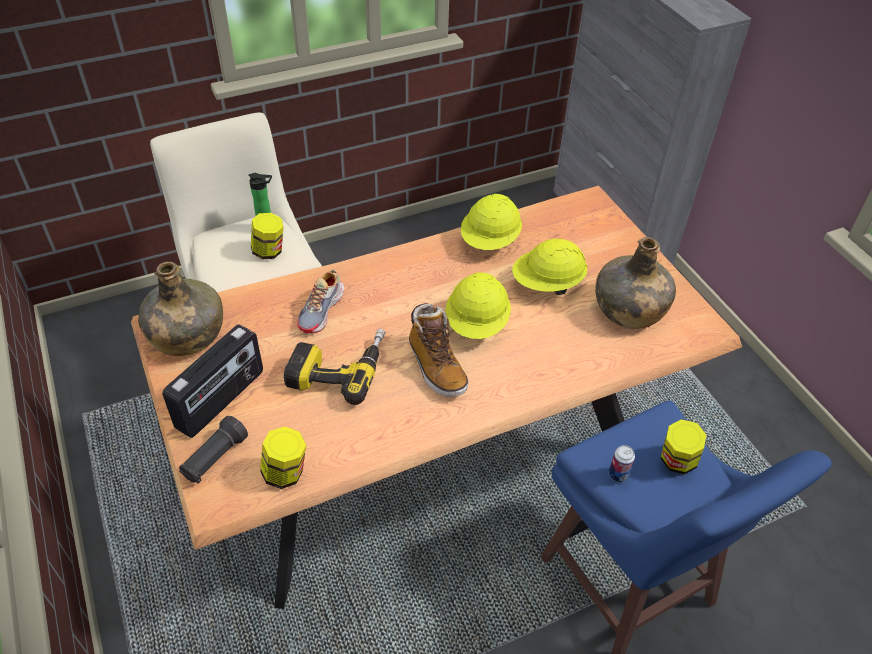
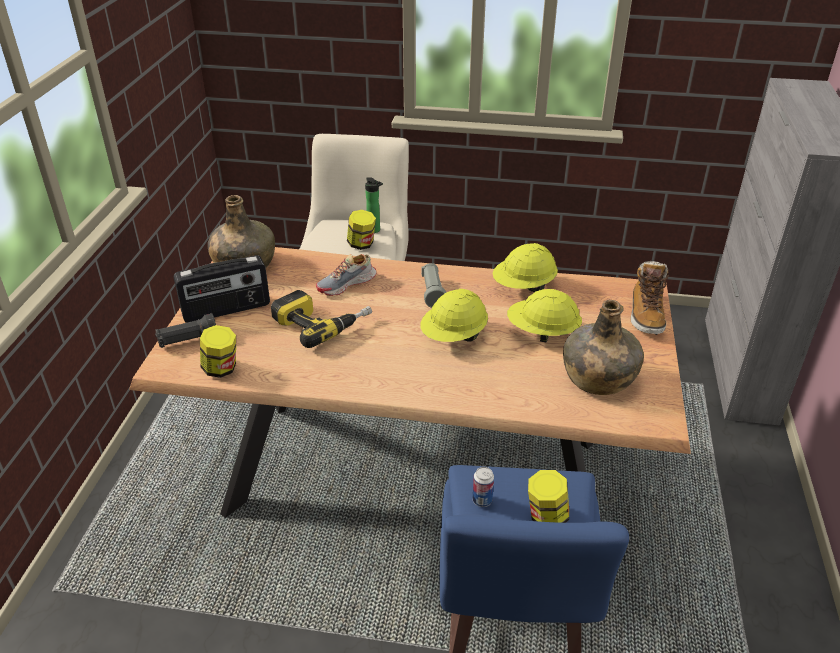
camera: 35 degrees right, 10 degrees down
(415, 283) = (432, 293): none -> grey flashlight
(436, 366) = (392, 351): boot -> boot (646, 315)

